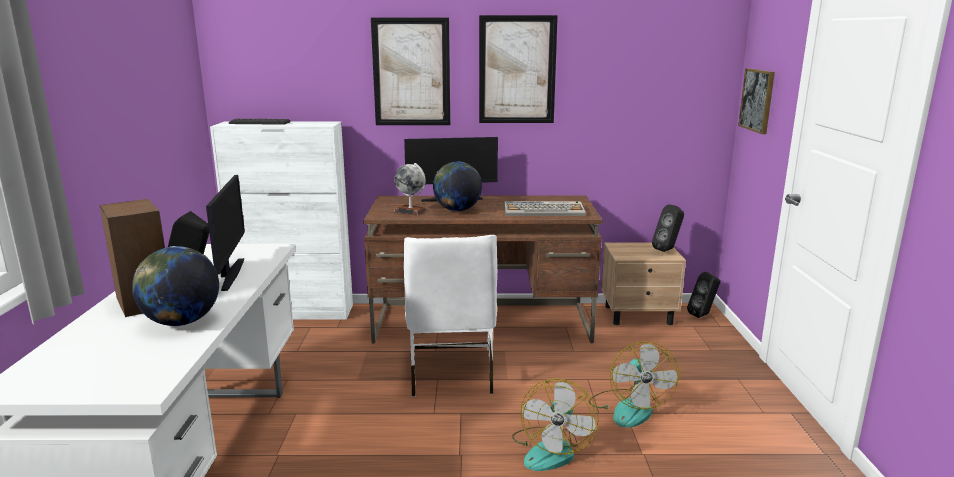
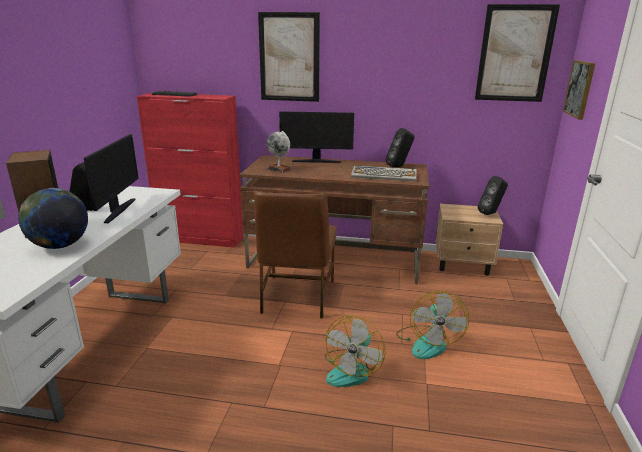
camera: 10 degrees right, 5 degrees up
(295, 312) = (201, 238): white cabinet -> red cabinet
(451, 372) = (296, 297): white chair -> brown chair
(457, 210) = (315, 170): globe -> none
(517, 70) = (374, 57): picture -> picture (515, 54)
(703, 315) = (518, 269): black speaker -> black speaker (399, 166)

